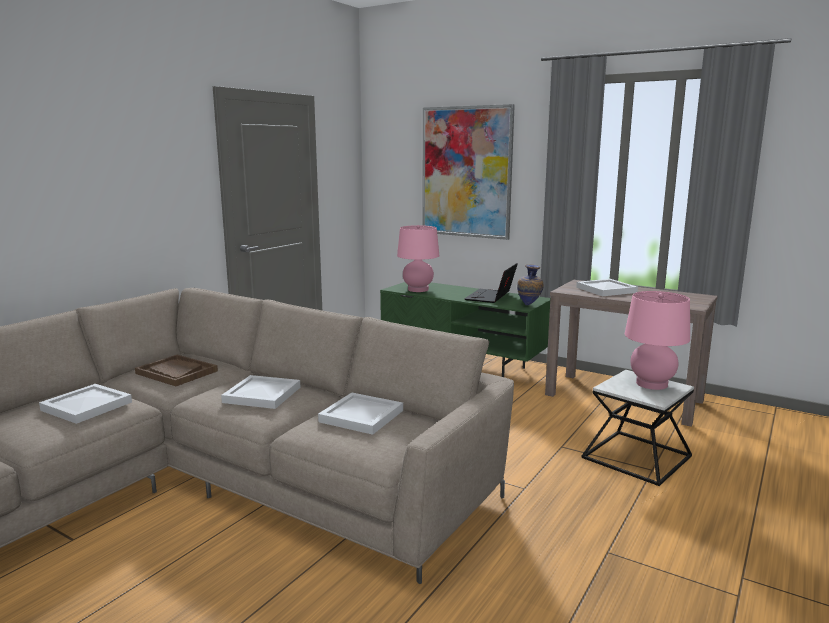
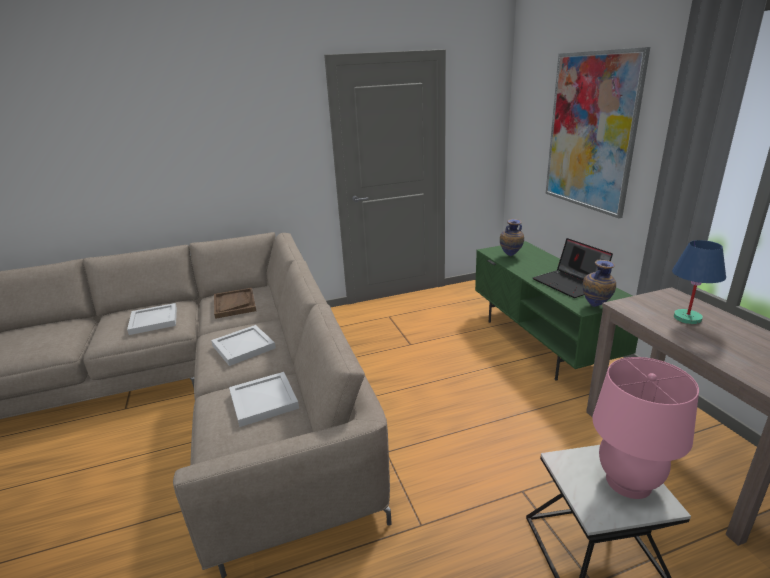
camera: 40 degrees right, 10 degrees up
(418, 289) = (510, 256): pink table lamp -> vase
(491, 297) = (570, 284): laptop -> laptop turned 90 degrees counterclockwise
(607, 290) = (688, 318): white tray -> blue table lamp

